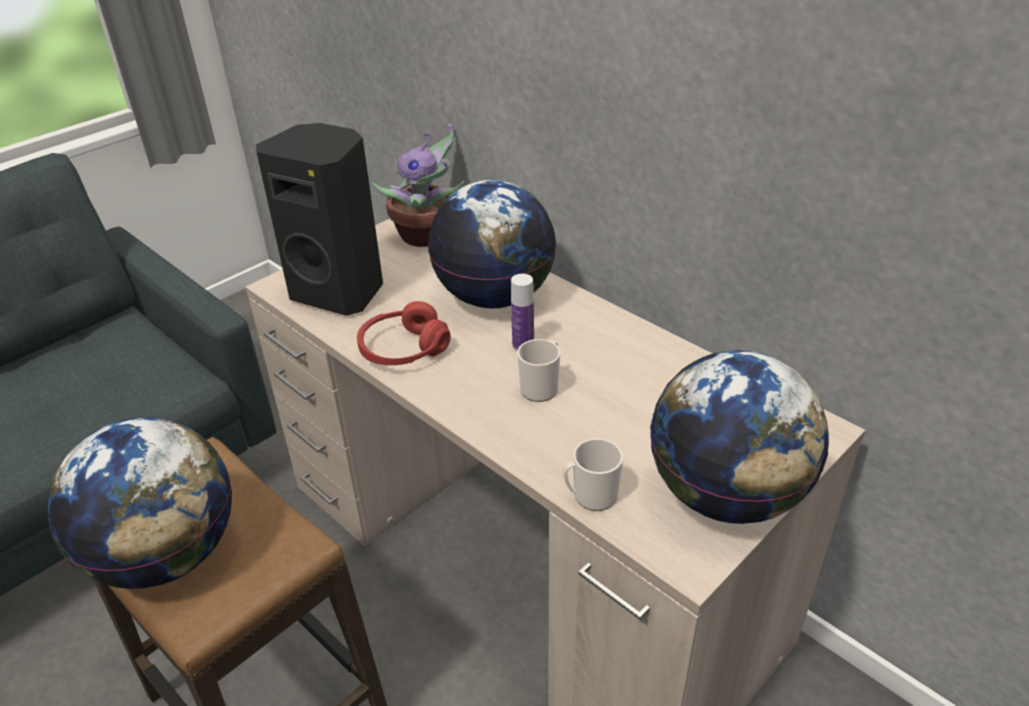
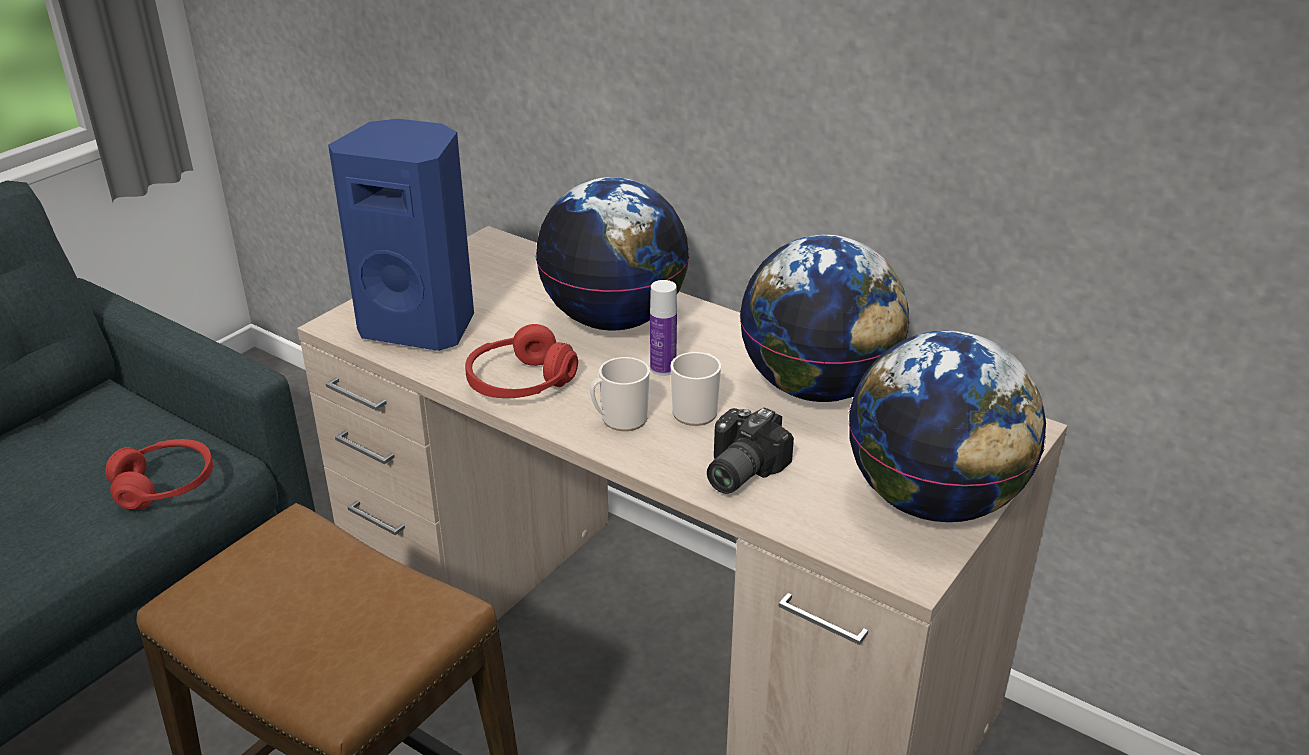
camera: 10 degrees left, 5 degrees down
(147, 400) = (165, 486): none -> red headphones
(166, 556) = (278, 635): globe -> globe (818, 388)
(340, 291) = (421, 326): black speaker -> blue speaker
(427, 236) = (512, 258): potted plant -> none
(561, 448) = (737, 470): none -> camera
(590, 496) = (784, 515): mug -> mug (619, 420)

